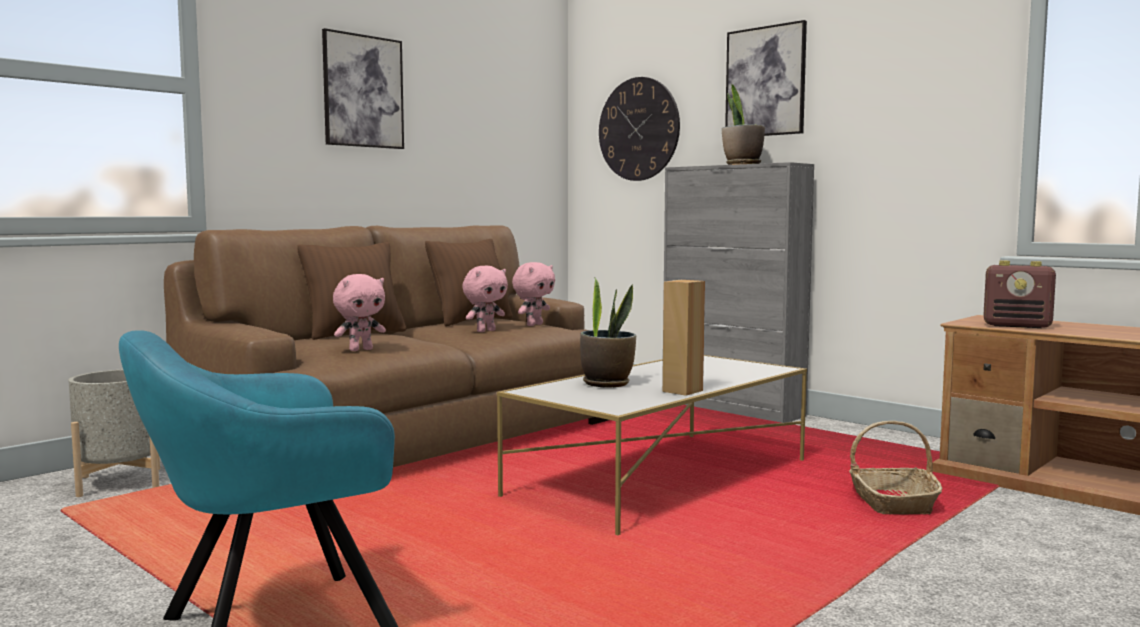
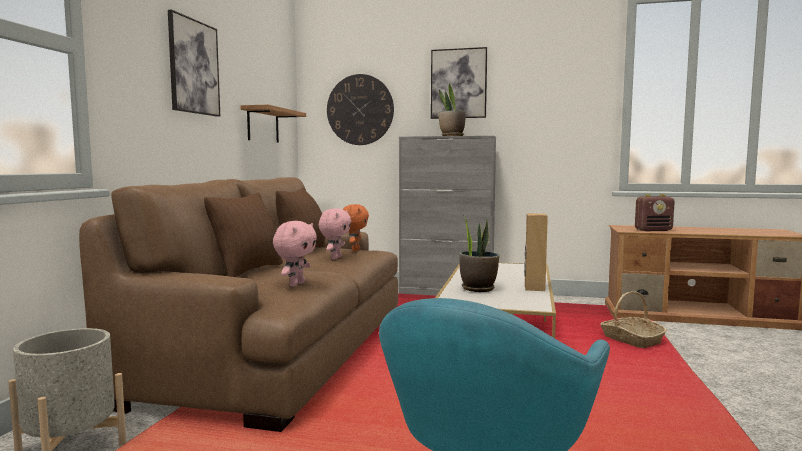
camera: 30 degrees left, 0 degrees up
(490, 157) = (263, 125): none -> shelf
(534, 325) = (354, 250): pink plush toy -> orange plush toy

